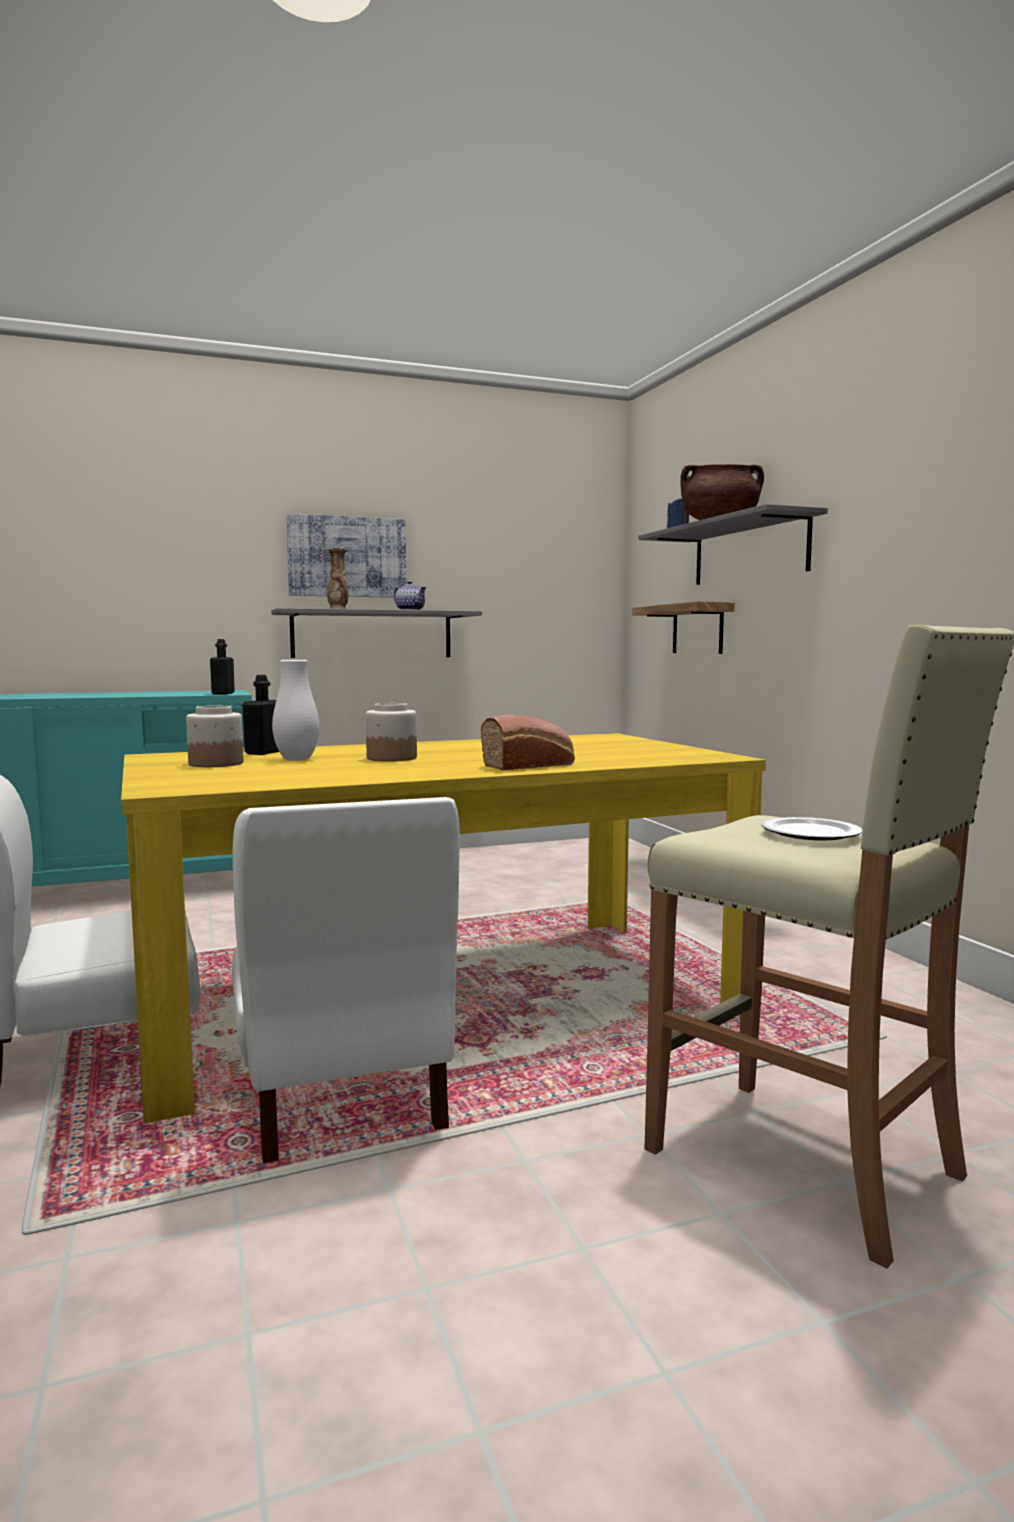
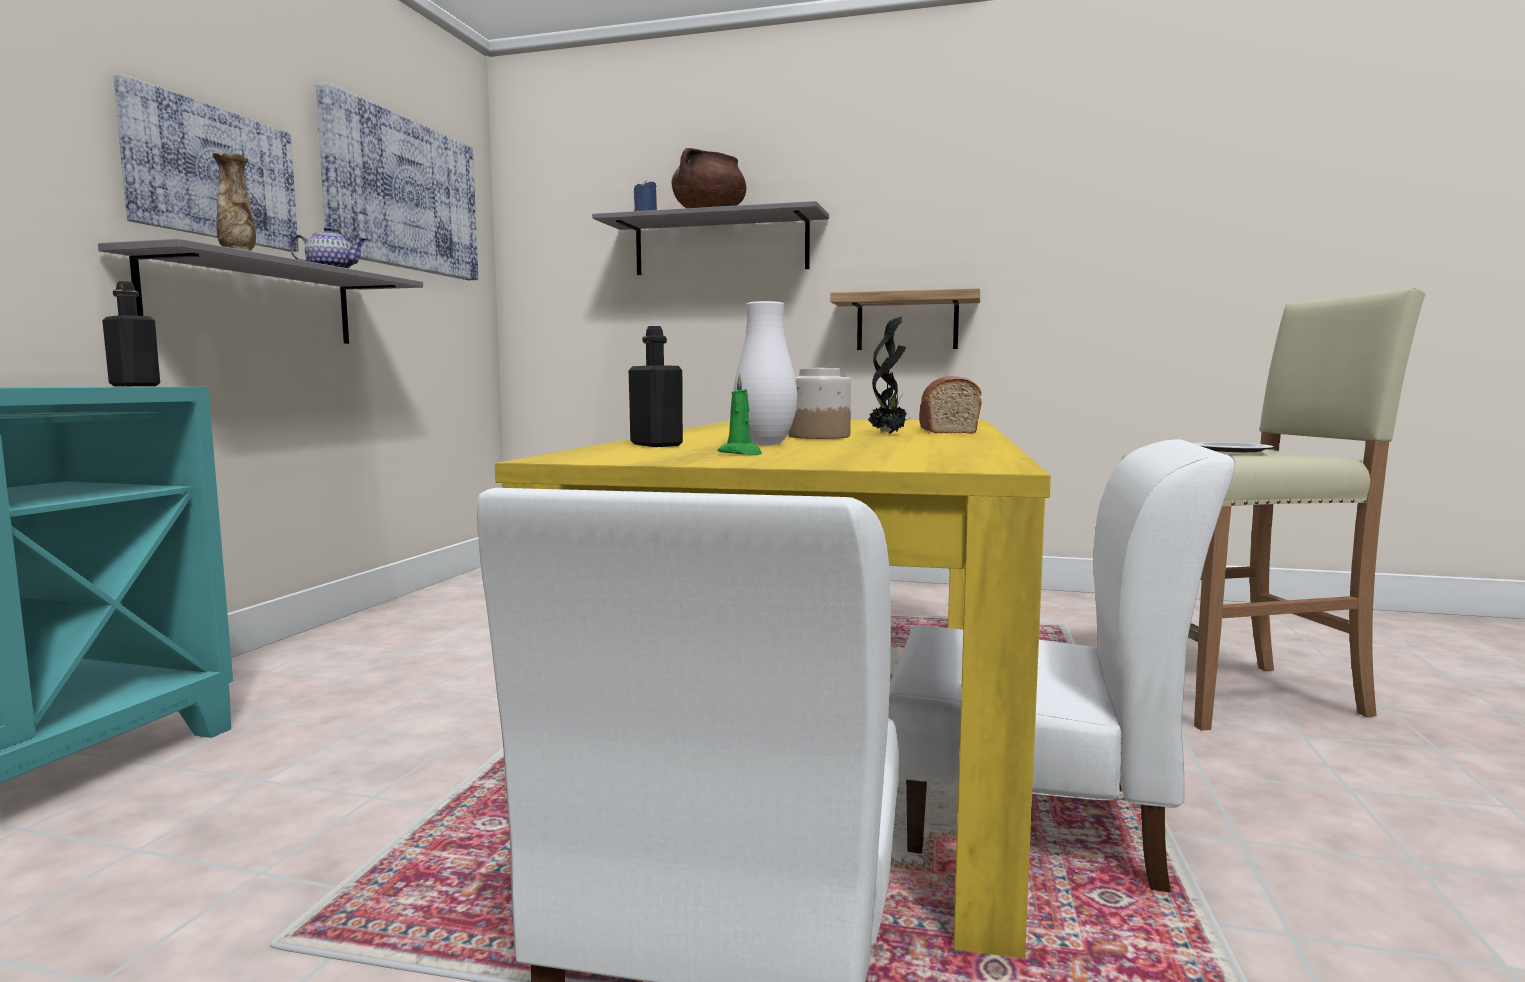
camera: 55 degrees left, 0 degrees up
(215, 764) = (741, 453): jar -> green candle
(460, 762) = (888, 433): none -> potted plant
(513, 540) = (401, 195): none -> picture
(697, 629) = (640, 321): shelf -> shelf (907, 322)

